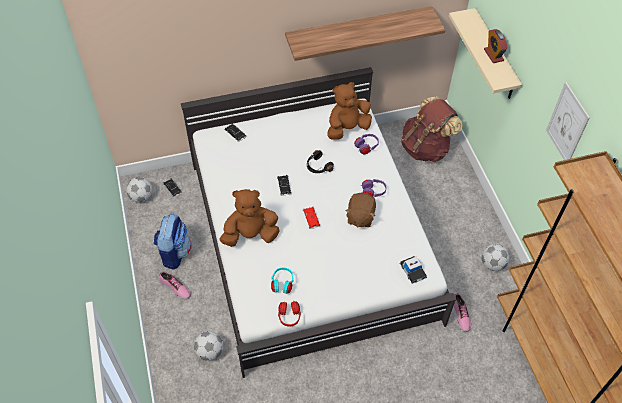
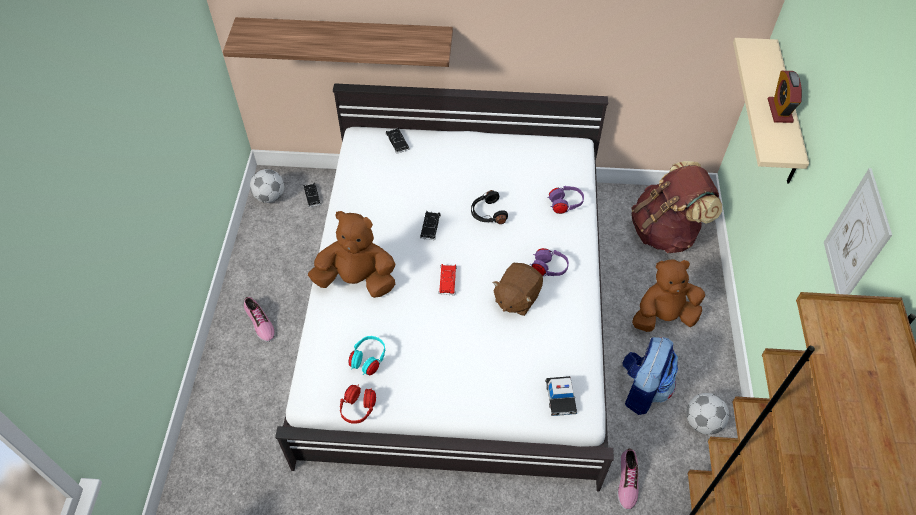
camera: 20 degrees right, 0 degrees up
(174, 252) = (278, 277): backpack -> backpack (642, 389)
(209, 351) = (265, 420): football -> none
(347, 128) = (549, 173): brown plush toy -> brown plush toy (663, 316)
(358, 30) = (596, 36): shelf -> shelf (345, 39)

